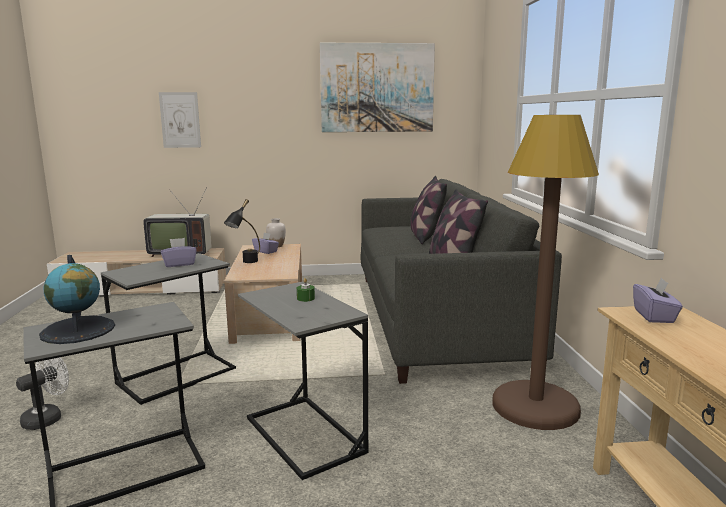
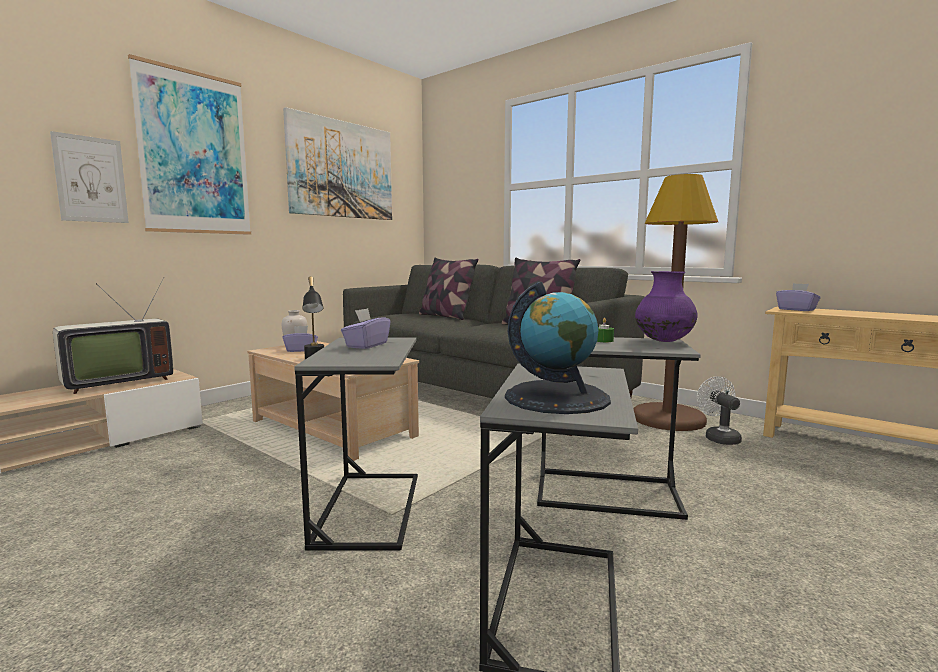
camera: 45 degrees left, 5 degrees down
(47, 418) = (306, 631): white fan -> white fan (718, 437)
(246, 93) = (194, 153): none -> picture
(338, 313) = (664, 341): none -> purple vase

